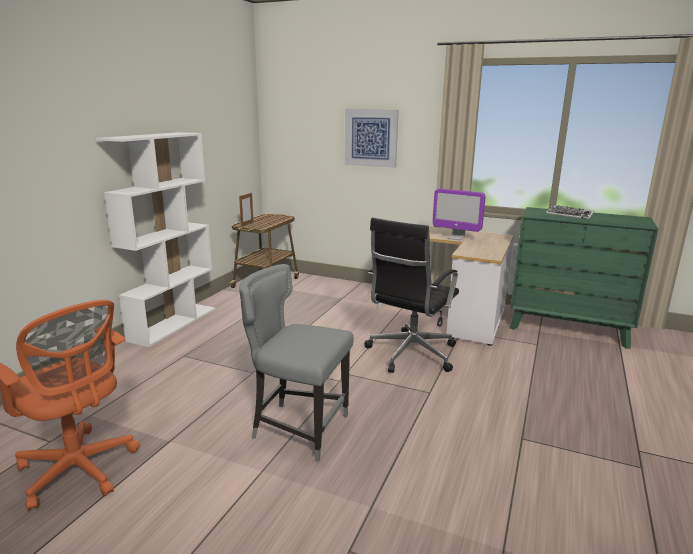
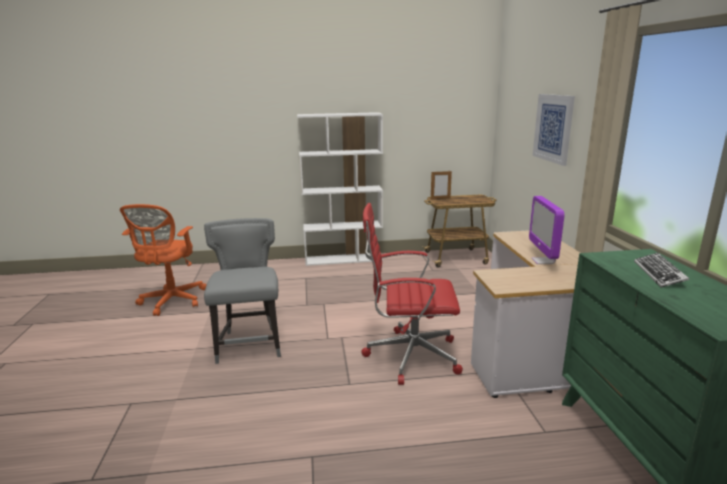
camera: 60 degrees right, 0 degrees up
(410, 354) = (409, 355): black office chair -> red office chair

